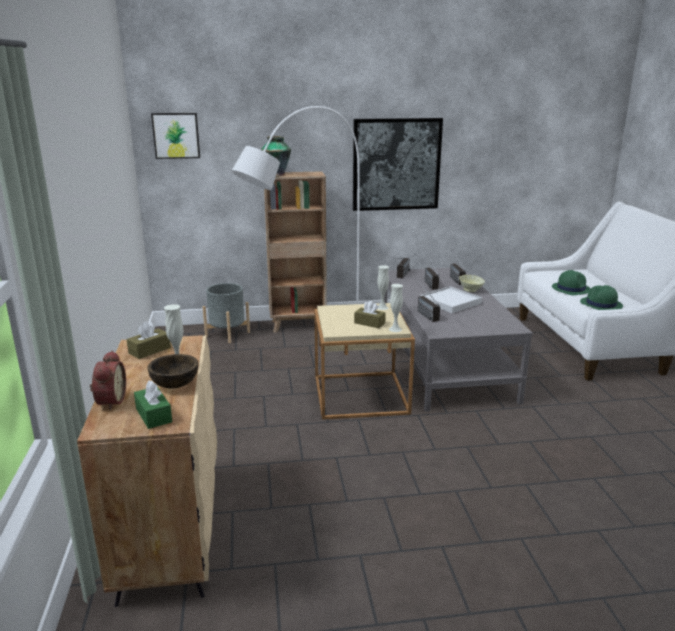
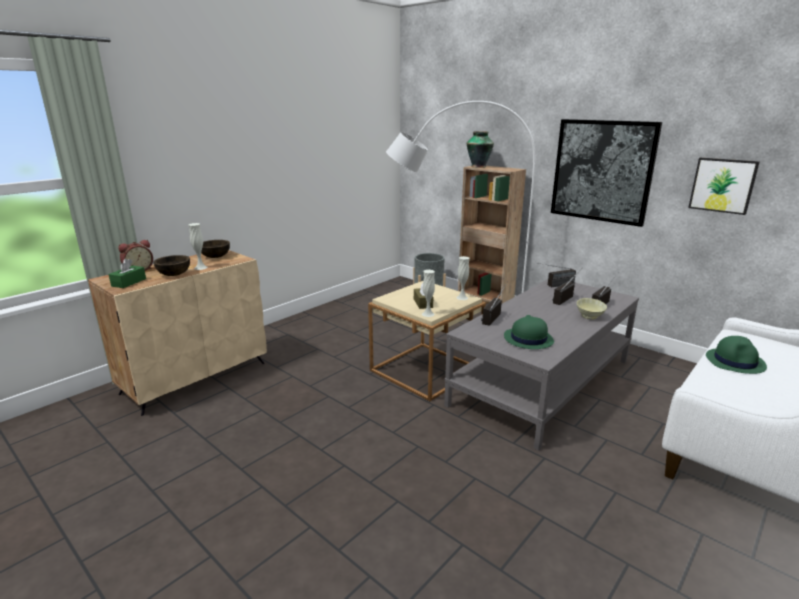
camera: 50 degrees right, 0 degrees up
(149, 350) = (215, 257): brown tissue box -> brown bowl
(176, 135) = (425, 127): picture -> picture (722, 185)
(450, 302) = (541, 317): white tray -> none
(601, 304) = (732, 390): green hat -> green hat (528, 339)

